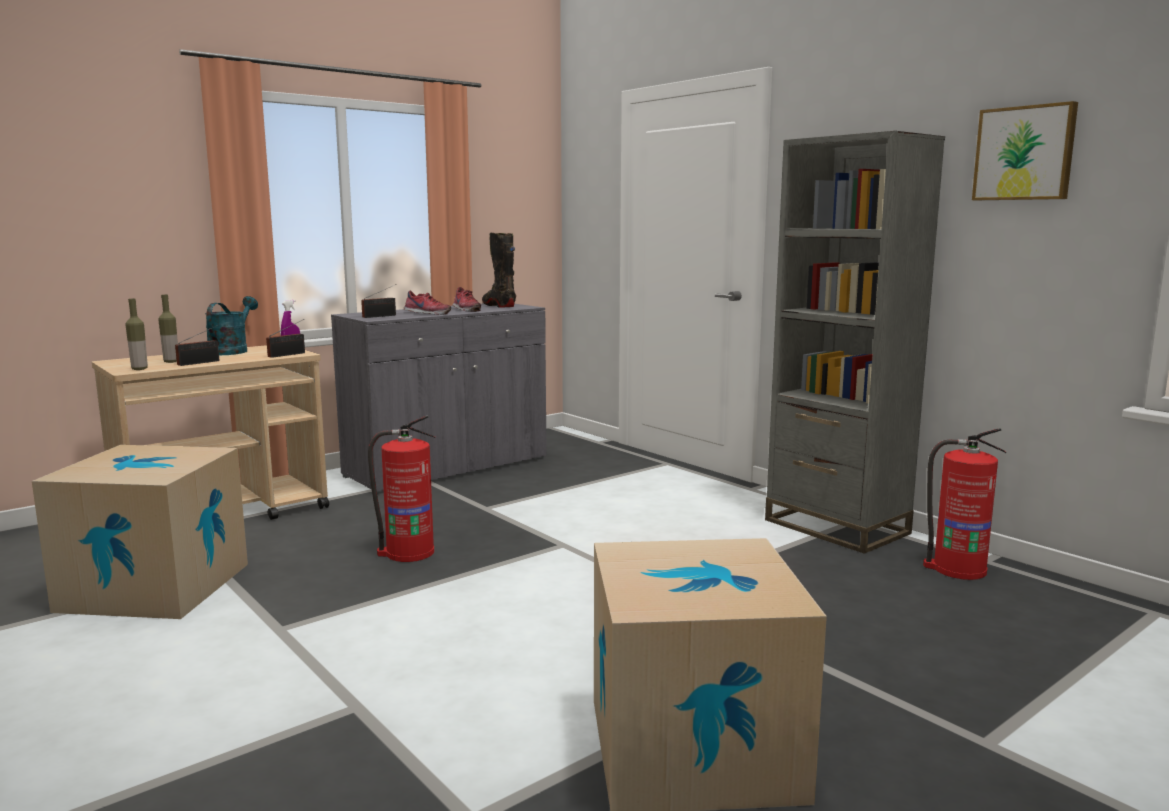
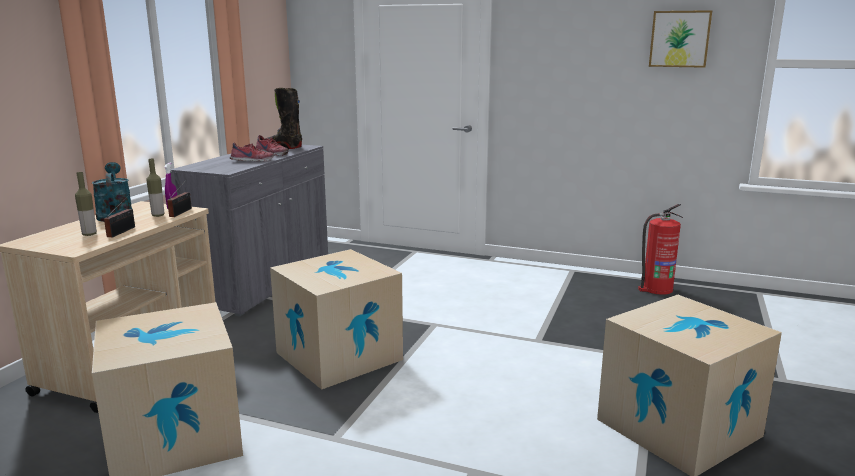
camera: 30 degrees left, 5 degrees up
(139, 369) = (81, 247): bottle -> bottle (158, 215)
(381, 316) = (222, 167): radio -> none
(408, 553) = (339, 356): fire extinguisher -> cardboard box
(836, 527) = (568, 276): grey bookcase -> none

